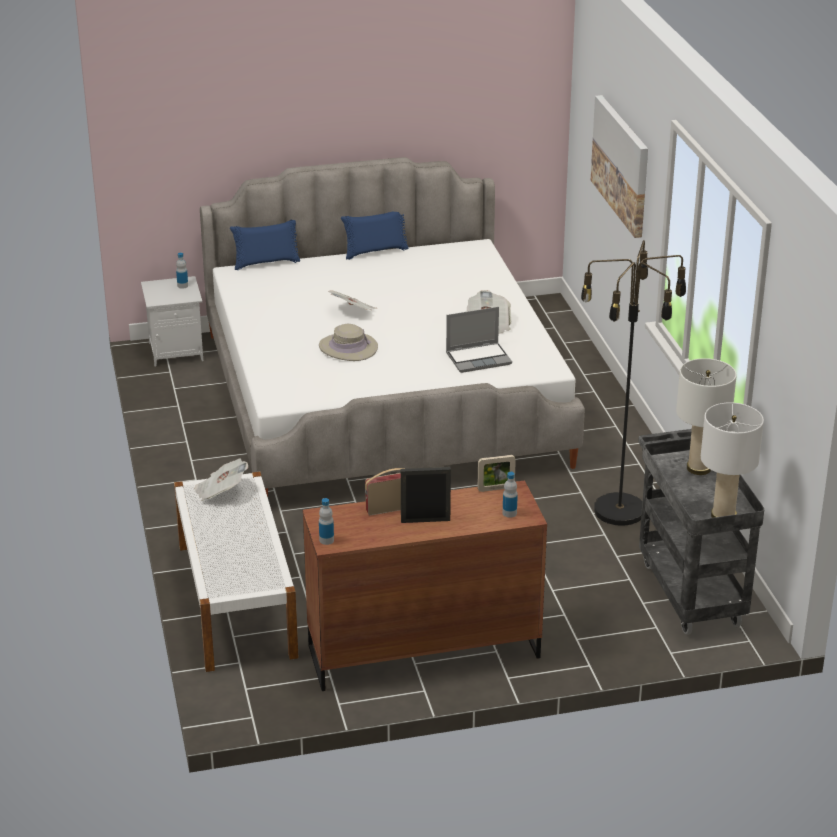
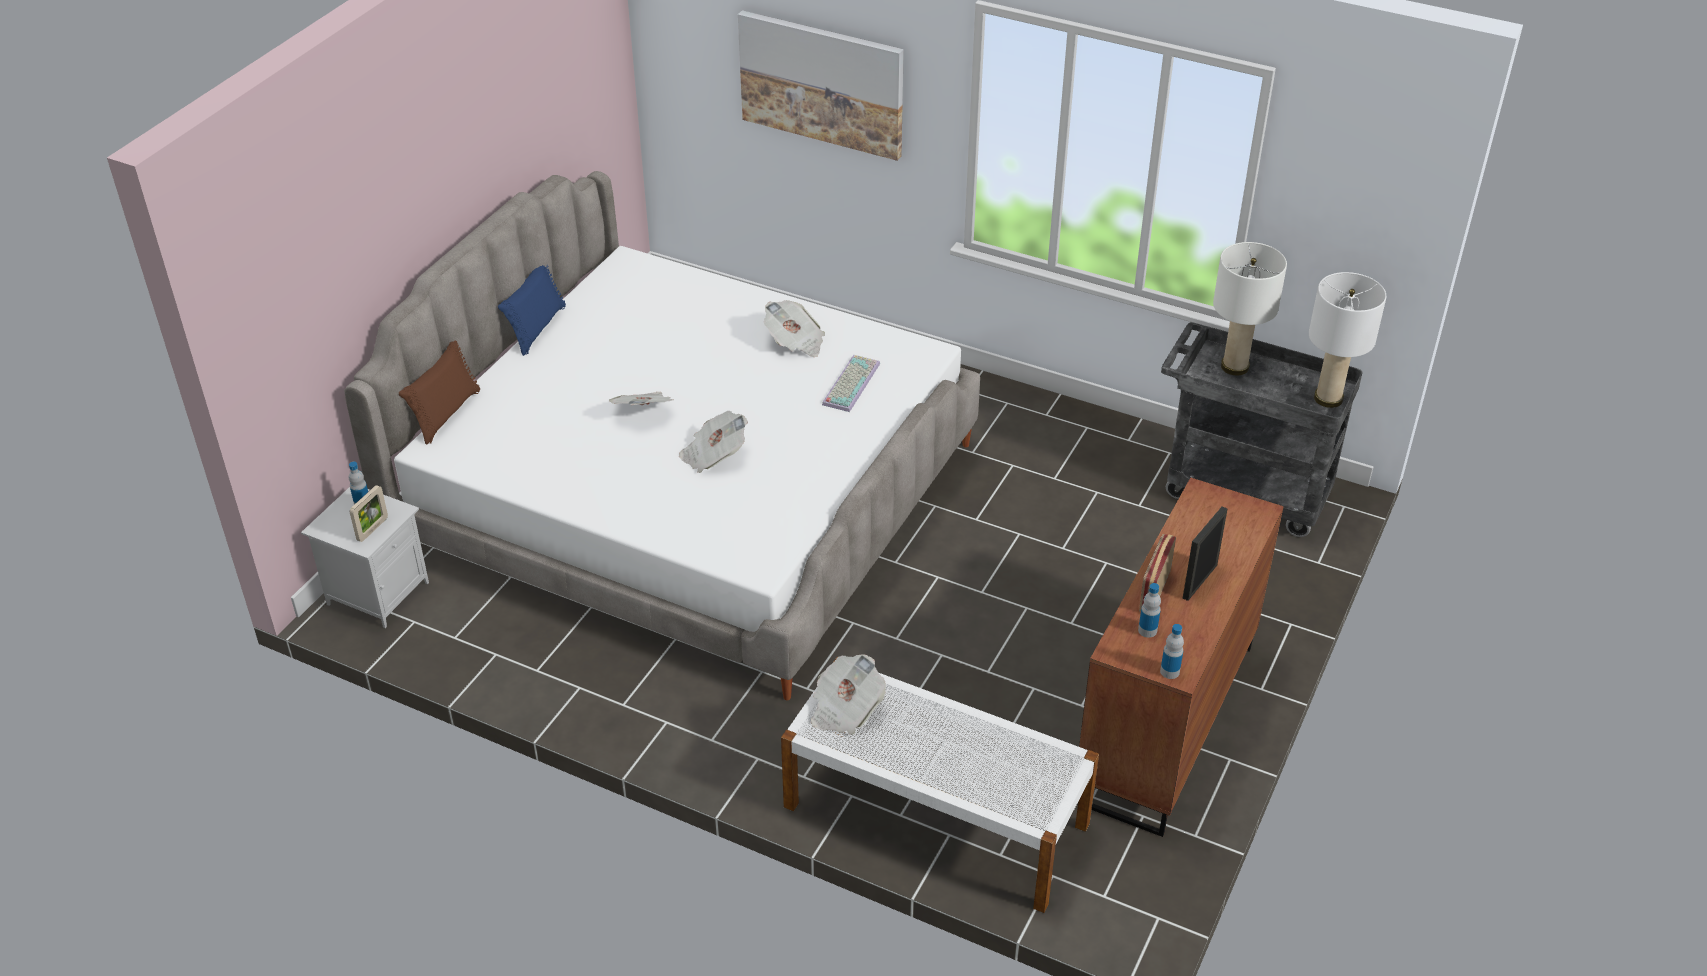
camera: 50 degrees left, 10 degrees up
(266, 263) = (445, 414): blue pillow -> brown pillow
(348, 348) = (713, 455): beige hat -> newspaper
(479, 358) = (850, 383): laptop -> keyboard
(496, 488) = (1187, 503): picture frame -> picture frame (372, 529)
(509, 513) = (1241, 519): bottle -> bottle (1147, 630)
(619, 512) = (1071, 461): floor lamp -> none

